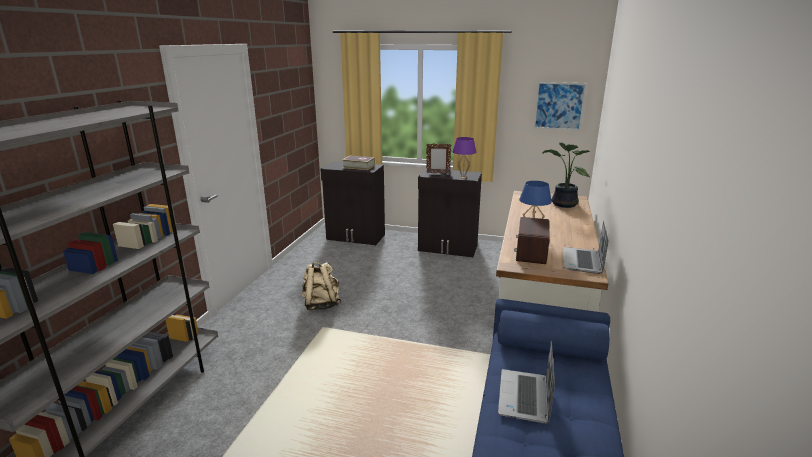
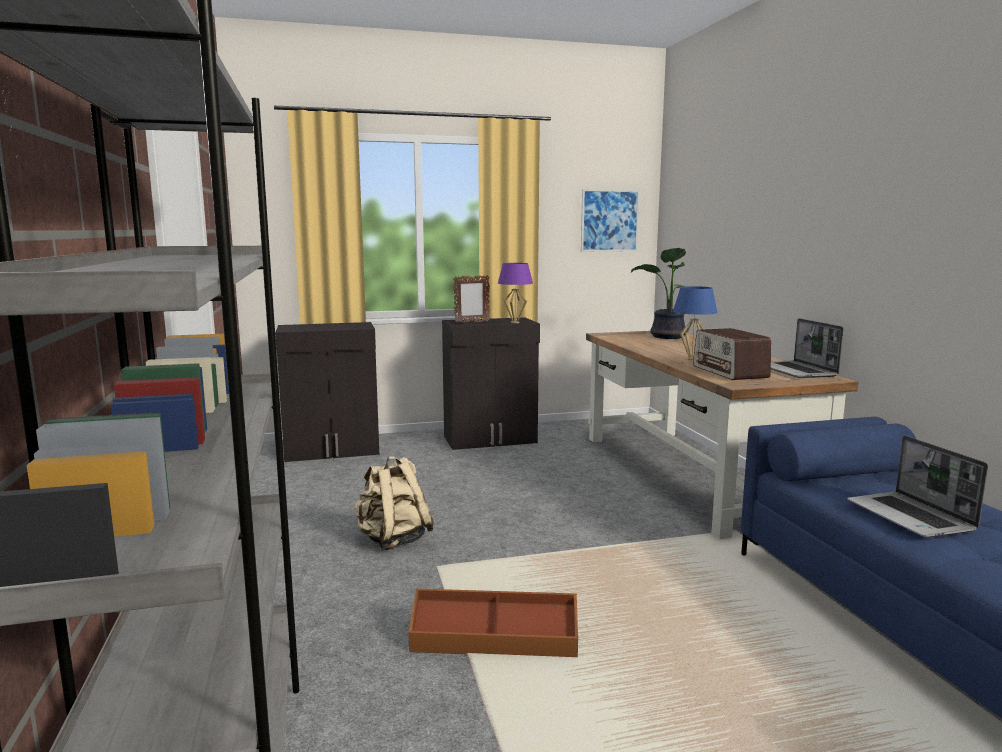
camera: 30 degrees left, 10 degrees down
(300, 378) = (494, 640): none -> brown storage box
(359, 166) = (337, 326): book -> none

